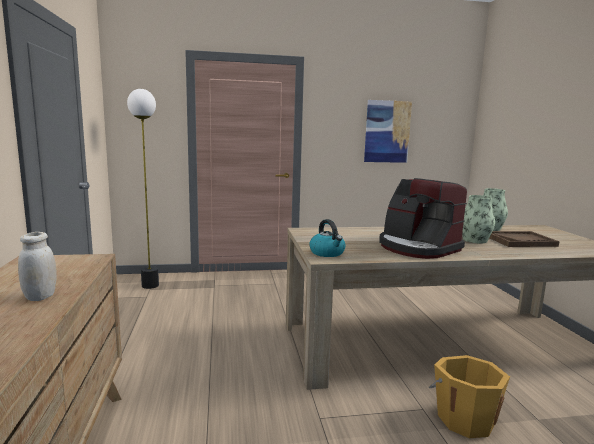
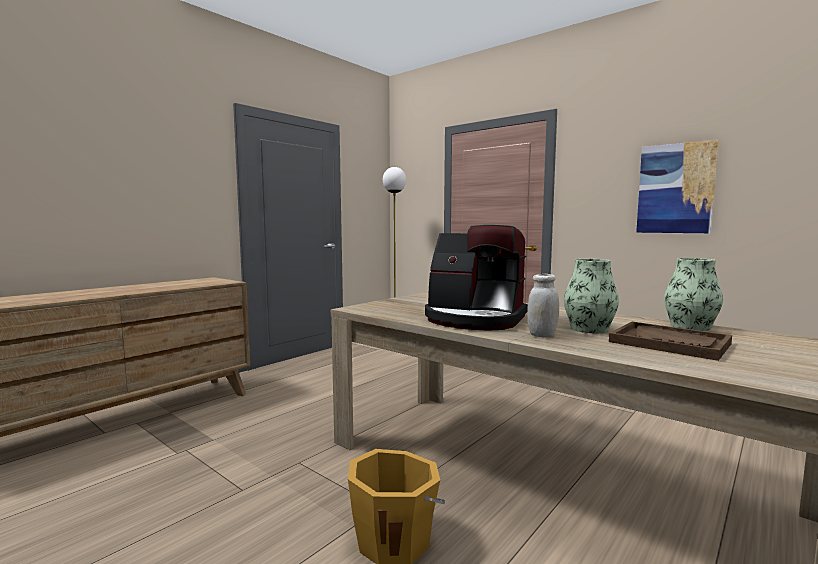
camera: 50 degrees right, 5 degrees down
(40, 297) = (148, 289): white jar -> white jar (542, 335)
(327, 253) = (374, 307): kettle -> none
(417, 247) = (474, 319): coffee machine -> coffee machine turned 75 degrees counterclockwise

